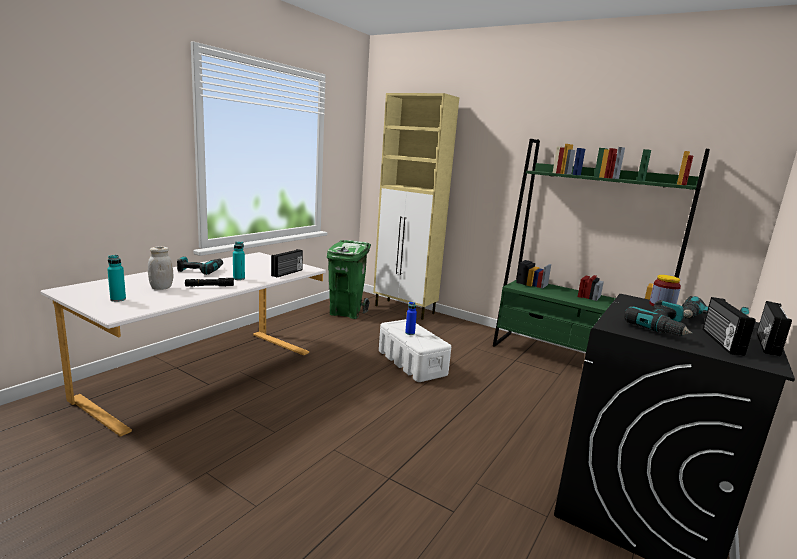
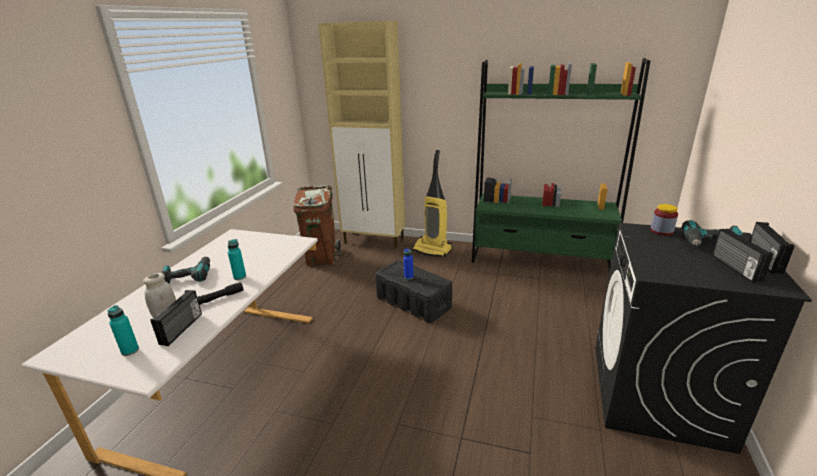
camera: 15 degrees left, 10 degrees up
(287, 273) = (284, 254): radio -> radio (182, 329)
(346, 312) = (321, 258): green trash can -> brown trash can
(412, 363) = (414, 302): white storage box -> black storage box
(458, 328) = (433, 250): none -> vacuum cleaner
(662, 328) = (685, 263): power drill -> none

